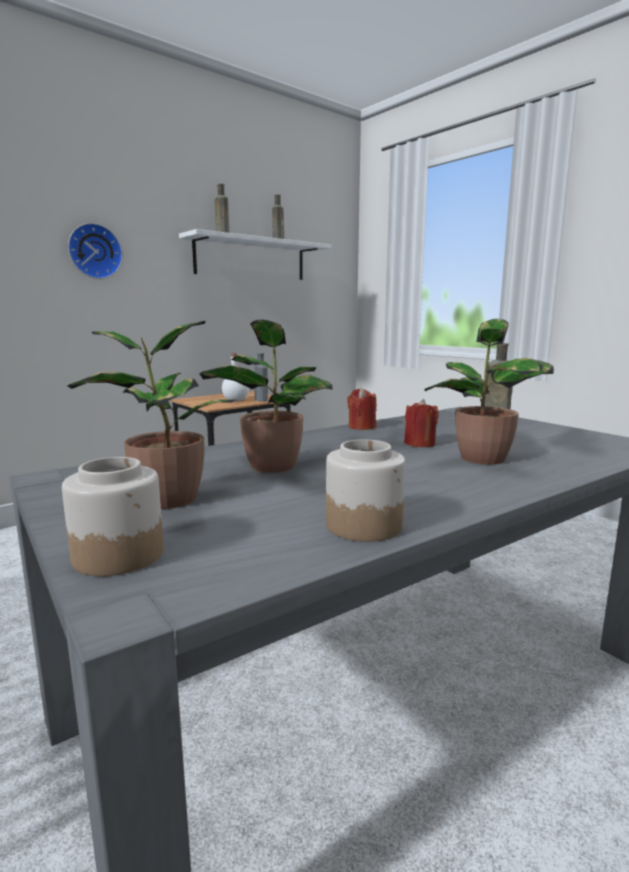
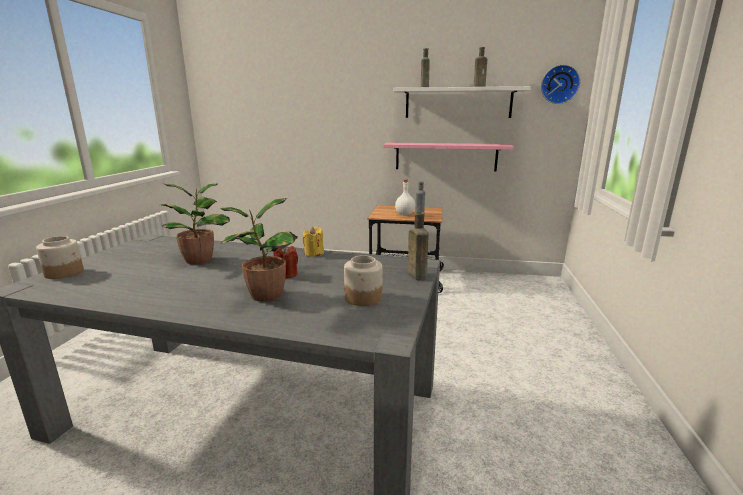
camera: 50 degrees right, 5 degrees up
(94, 251) = (338, 106): wall clock -> wall clock (559, 84)
(164, 499) = (131, 259): potted plant -> none
(244, 326) = (446, 156): none -> pink shelf
(361, 427) = (314, 253): red candle -> yellow candle
(364, 525) = (113, 296): jar -> jar (363, 297)

